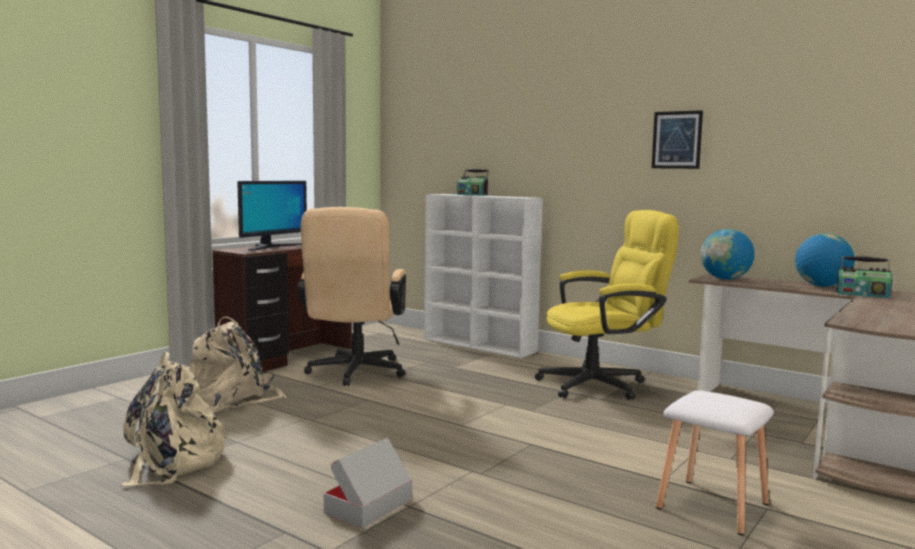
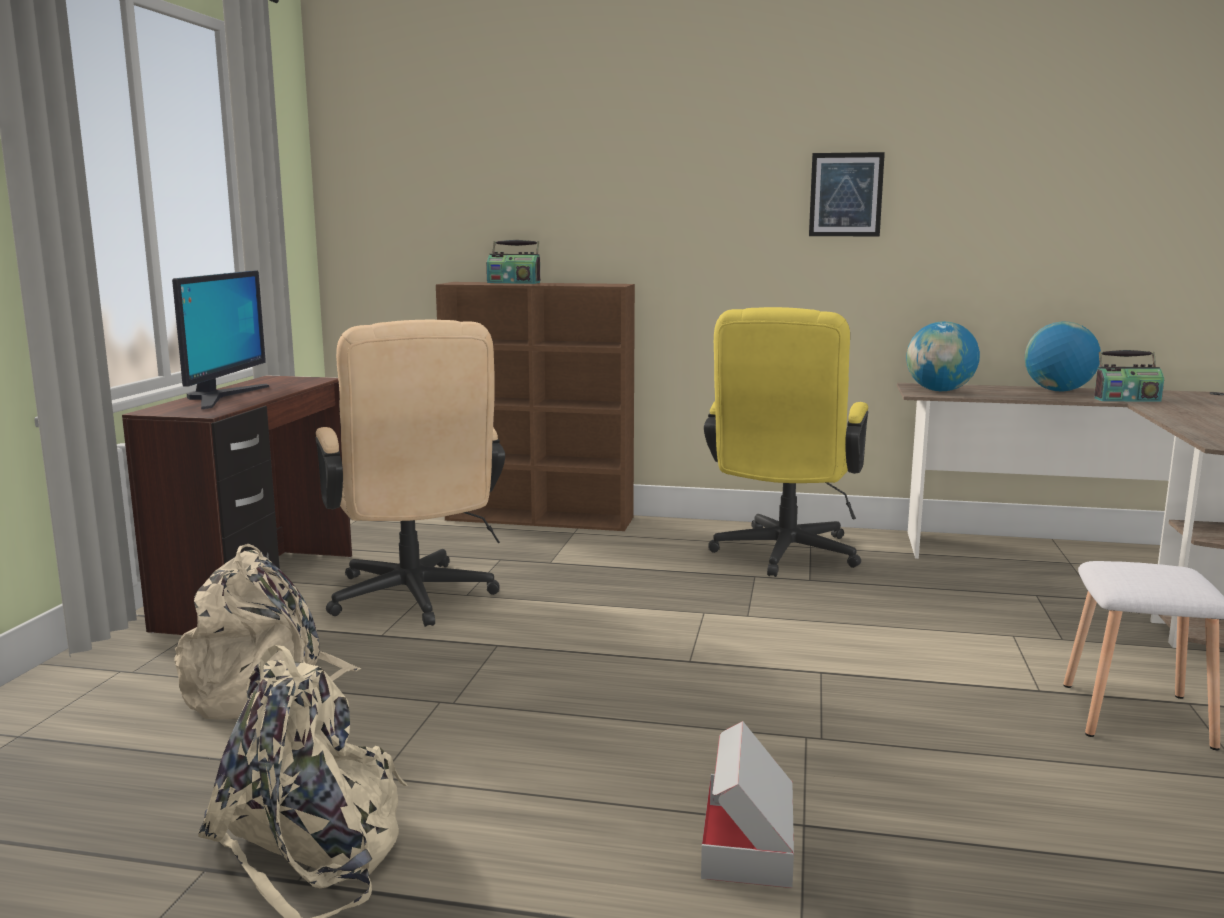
camera: 25 degrees left, 5 degrees up
(480, 345) = (541, 519): white bookcase -> brown bookcase
(602, 385) = (782, 556): yellow office chair -> yellow office chair turned 150 degrees clockwise

